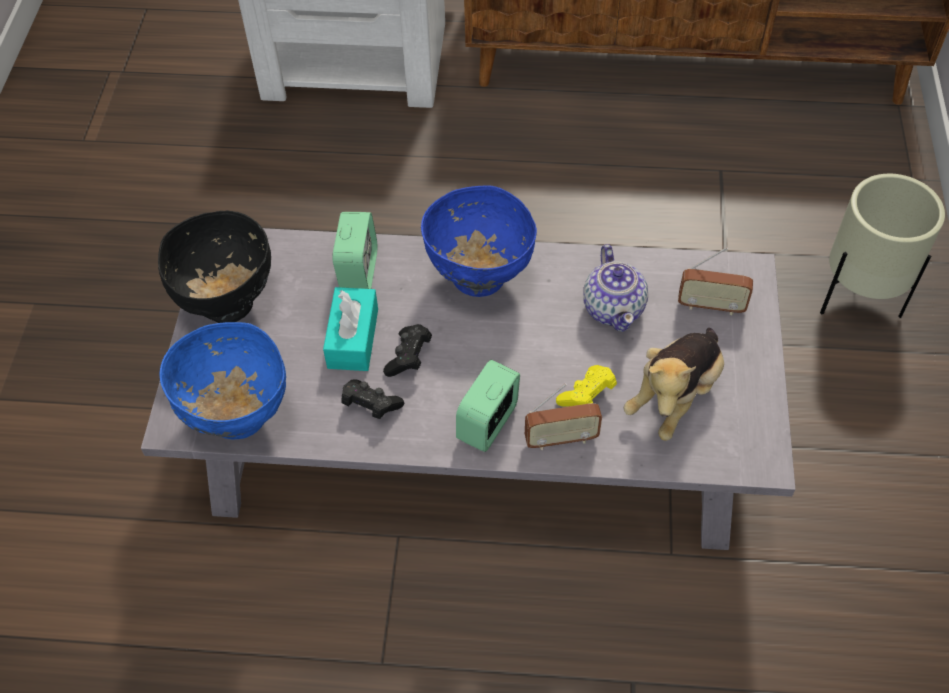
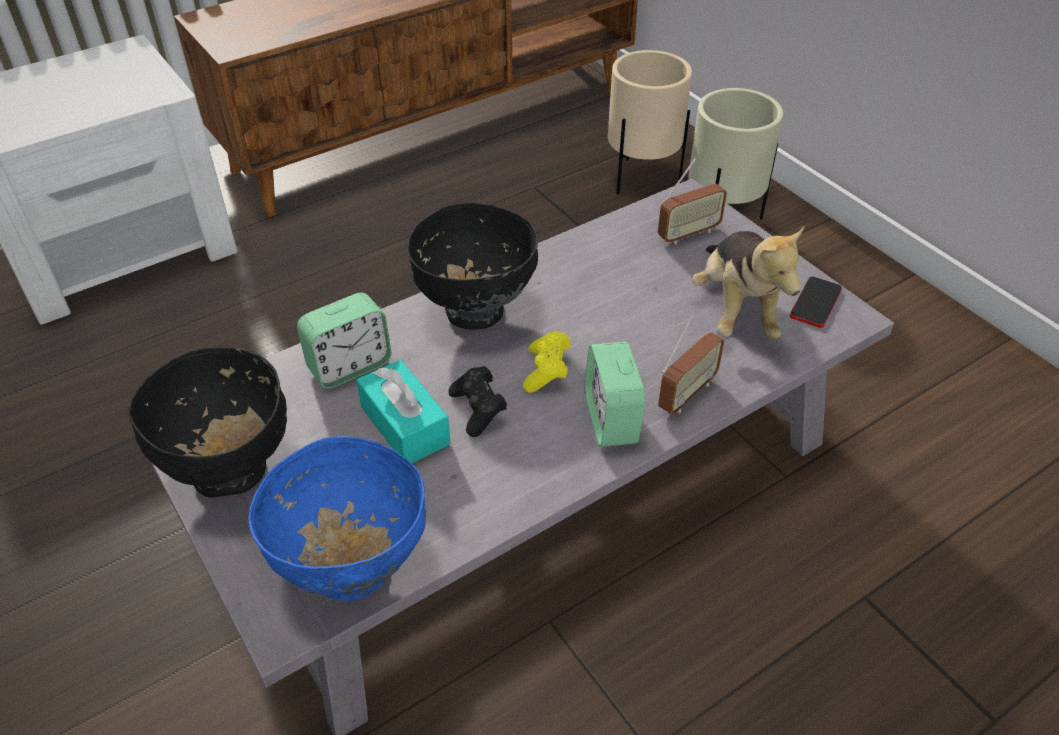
camera: 40 degrees left, 10 degrees down
(358, 271) = (350, 366): alarm clock -> alarm clock turned 90 degrees clockwise
(370, 405) = (485, 472): black game controller -> none
(479, 278) = (475, 312): blue bowl -> black bowl
(587, 395) = (668, 349): yellow game controller -> yellow game controller (546, 371)
(614, 307) = (616, 274): teapot -> none
(747, 431) = (815, 303): none -> phone
(827, 214) = (641, 180): none -> beige planter

